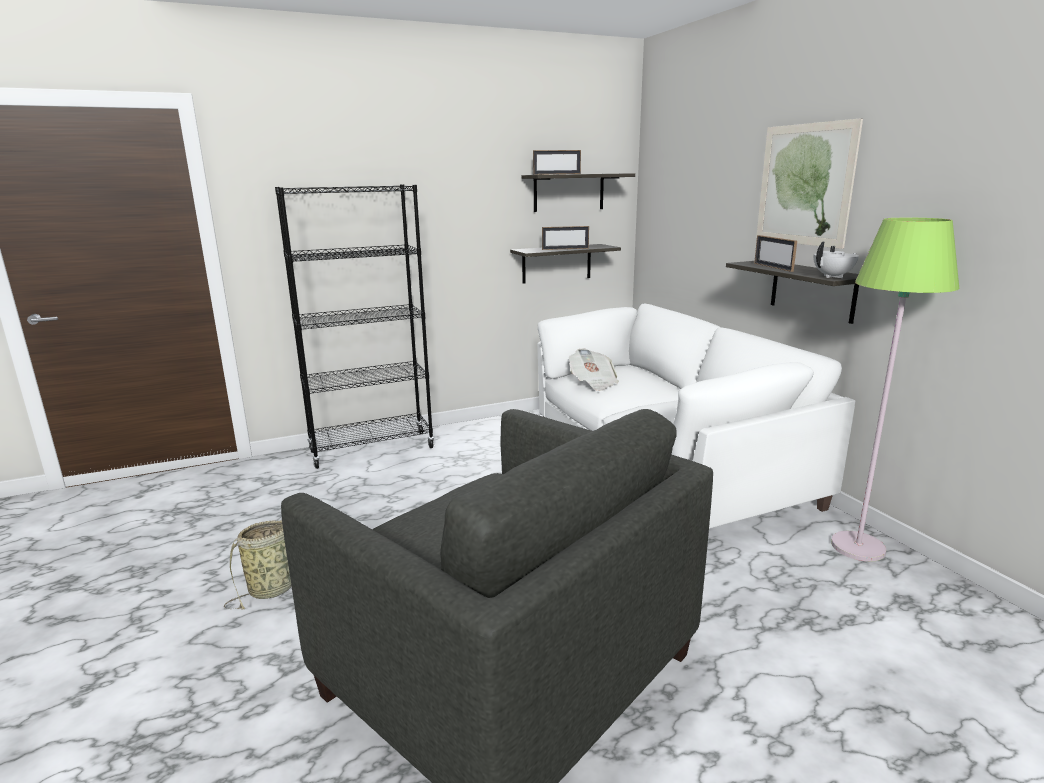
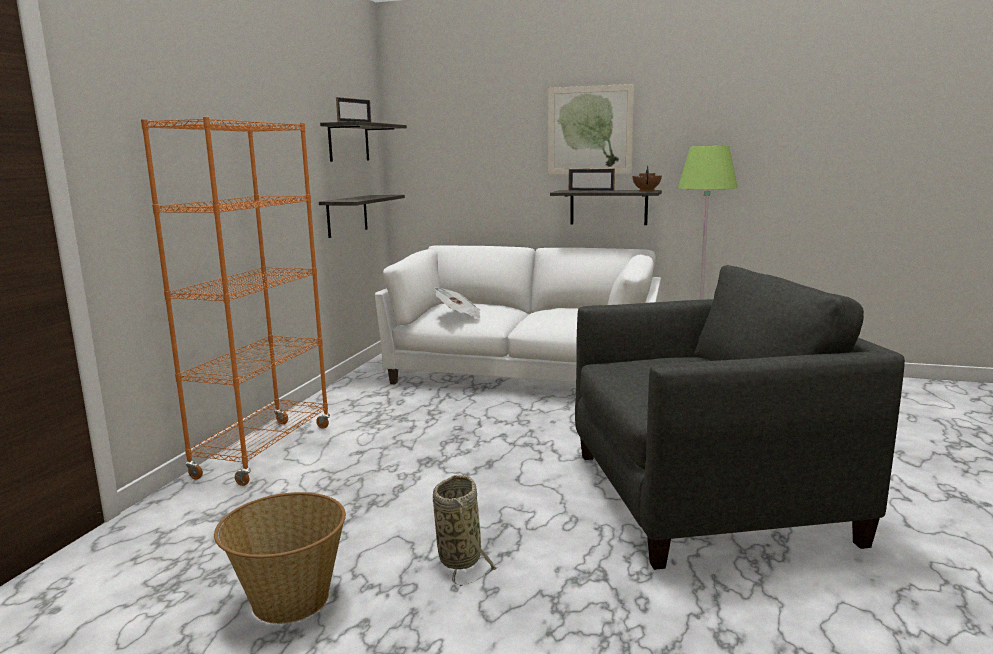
camera: 50 degrees left, 5 degrees down
(181, 553) = (289, 599): none -> basket
(372, 449) = (264, 451): black bookcase -> orange bookcase
(565, 249) = (369, 198): picture frame -> none
(833, 276) = (646, 191): white teapot -> brown teapot

